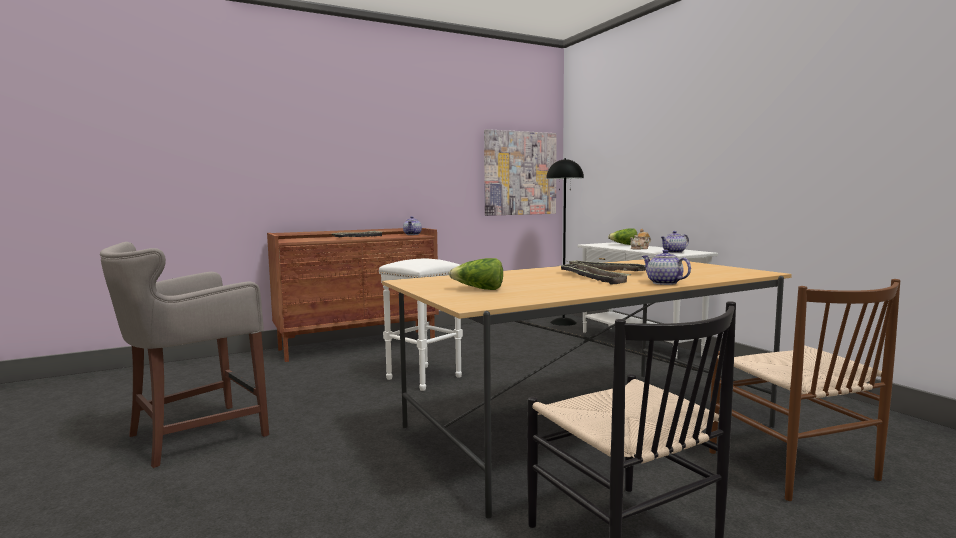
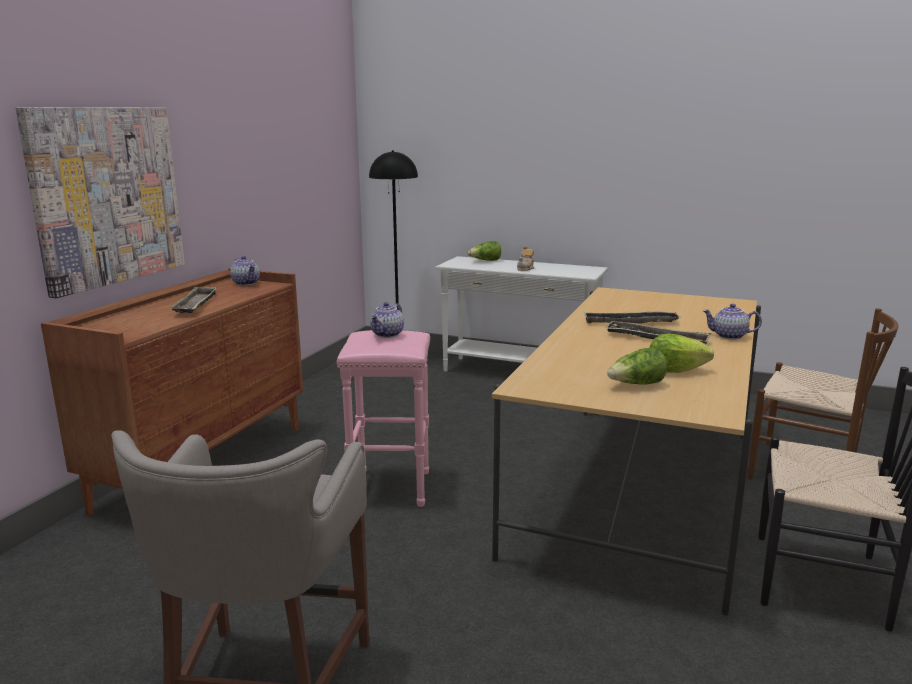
camera: 40 degrees left, 10 degrees up
(426, 377) = (392, 487): white stool -> pink stool
(520, 173) = (323, 169): picture -> picture (107, 196)
(536, 288) = (675, 371): none -> lettuce
(674, 252) = (575, 272): teapot -> teapot (388, 334)

